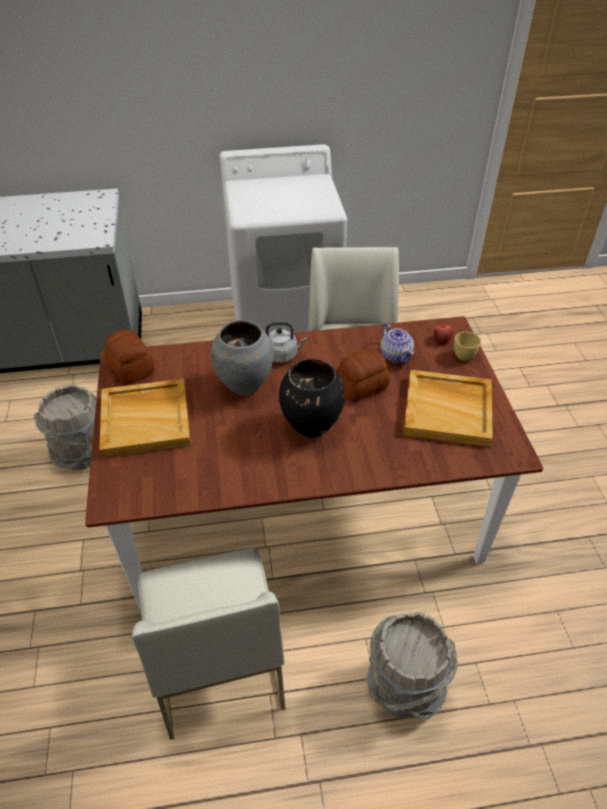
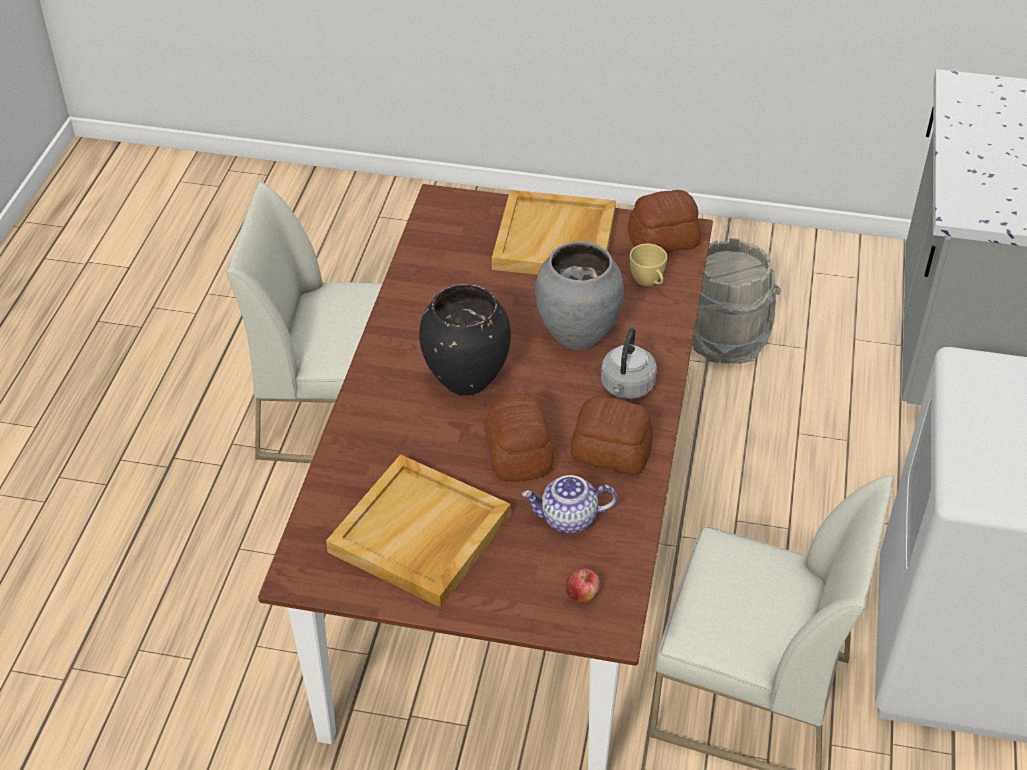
camera: 110 degrees right, 0 degrees up
(337, 351) = (610, 451): none -> bread
(404, 686) = (211, 573): grey bucket -> none
(465, 354) = (530, 612): yellow cup -> yellow cup (648, 282)

